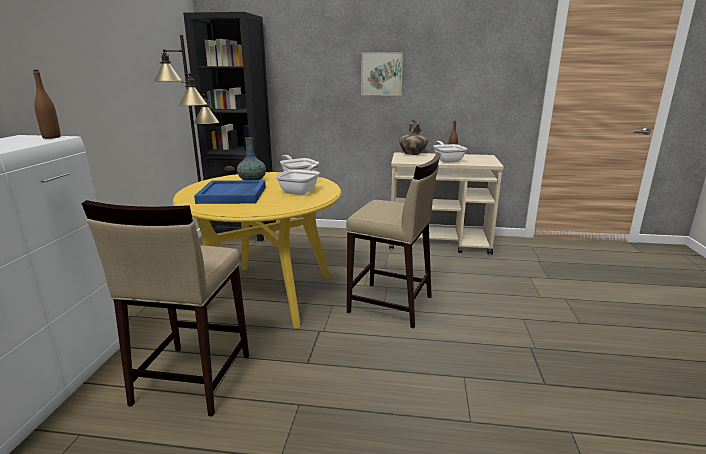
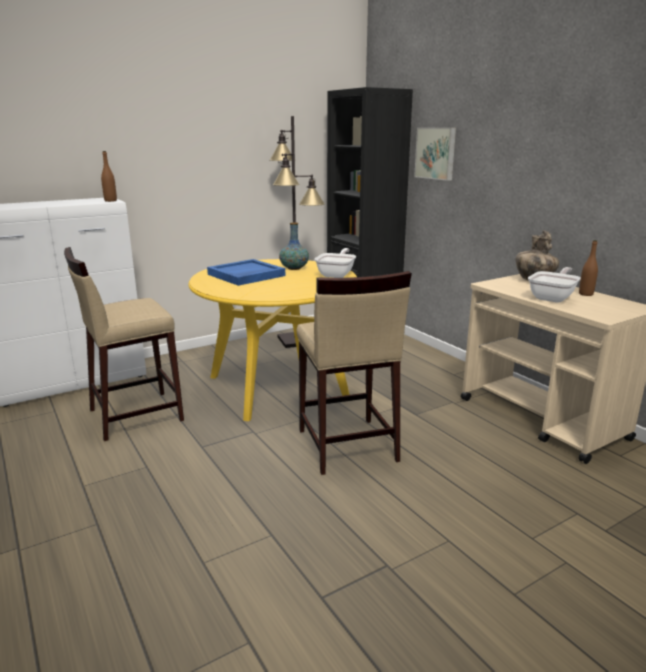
camera: 50 degrees right, 0 degrees up
(301, 191) = (298, 286): frying pan -> none
(382, 74) = (522, 161): picture -> picture (436, 153)

